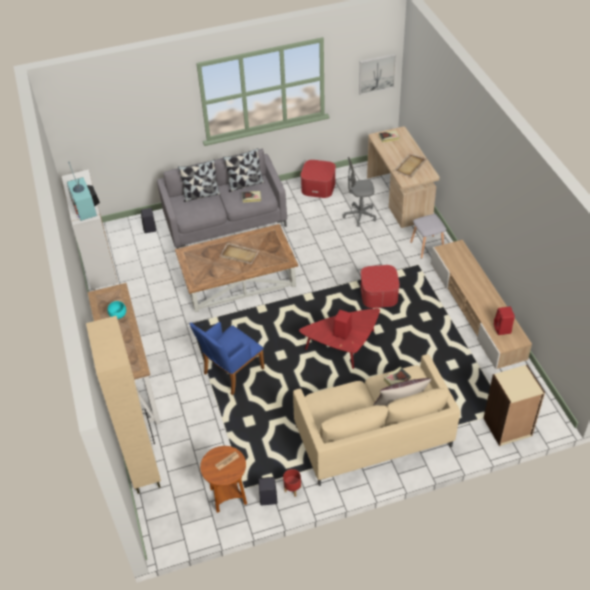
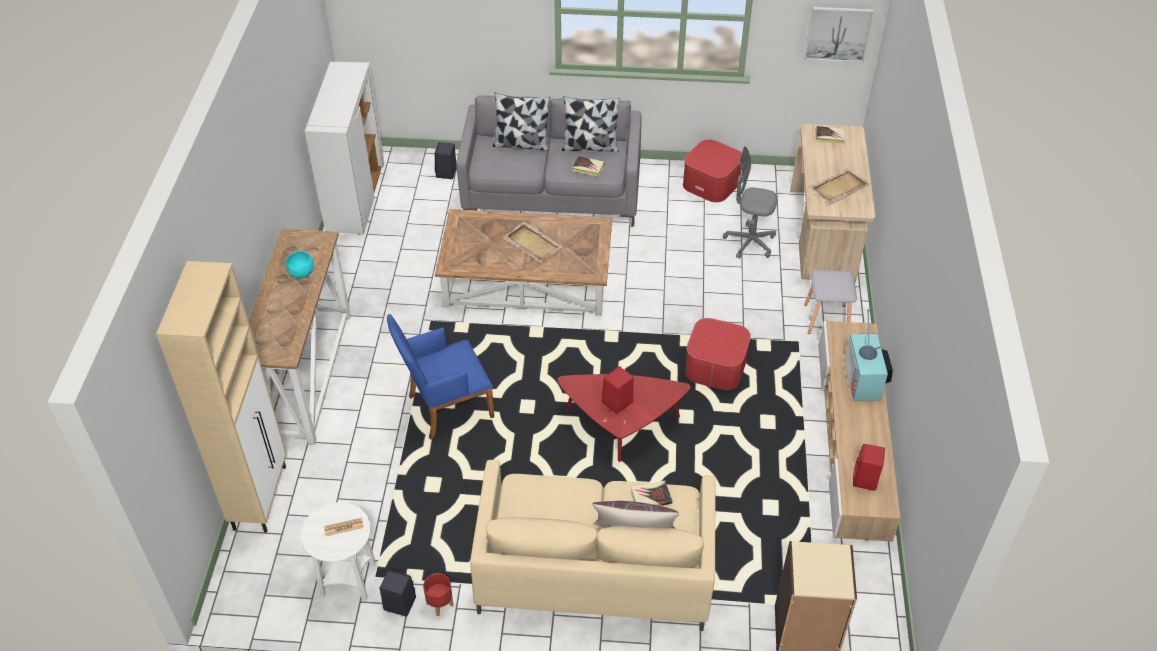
camera: 20 degrees right, 0 degrees up
(86, 208) = (336, 113): television -> television (865, 380)
(228, 496) = (348, 580): brown side table -> white side table

